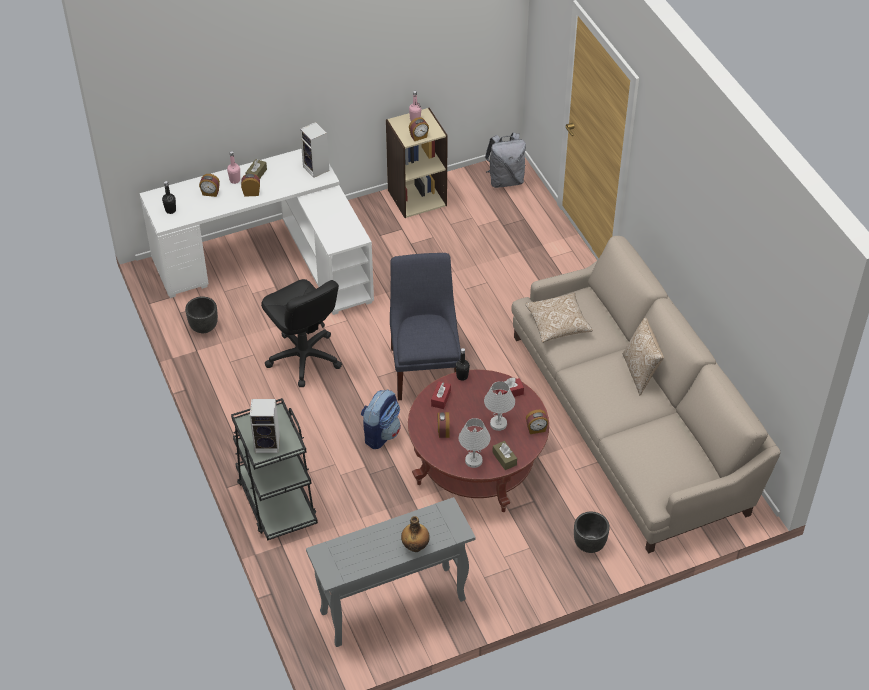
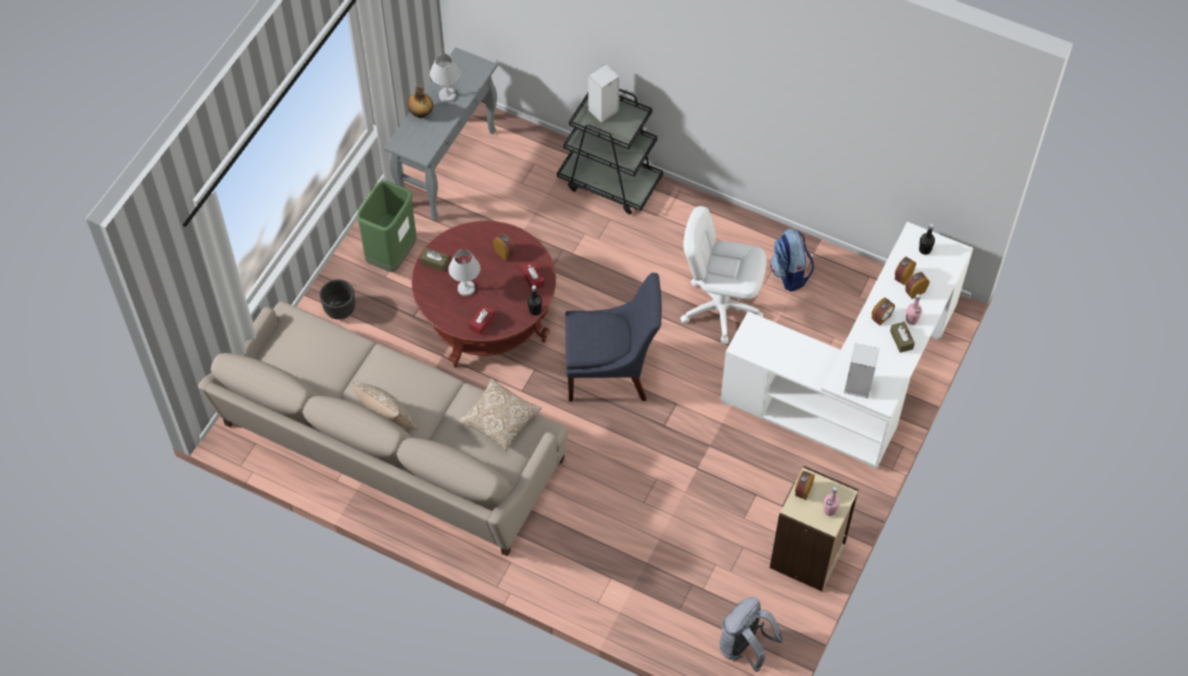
camera: 140 degrees right, 10 degrees up
(203, 327) = (834, 277): black planter -> none
(304, 358) = (720, 308): black office chair -> white office chair
(381, 433) = (588, 288): backpack -> backpack (790, 274)
(425, 367) = (611, 372): blue chair -> blue chair turned 45 degrees counterclockwise
(474, 460) = (457, 245): white table lamp -> white table lamp (447, 95)
(509, 560) = (392, 256): none -> green trash can
(536, 429) = (431, 305): alarm clock -> alarm clock (903, 276)

